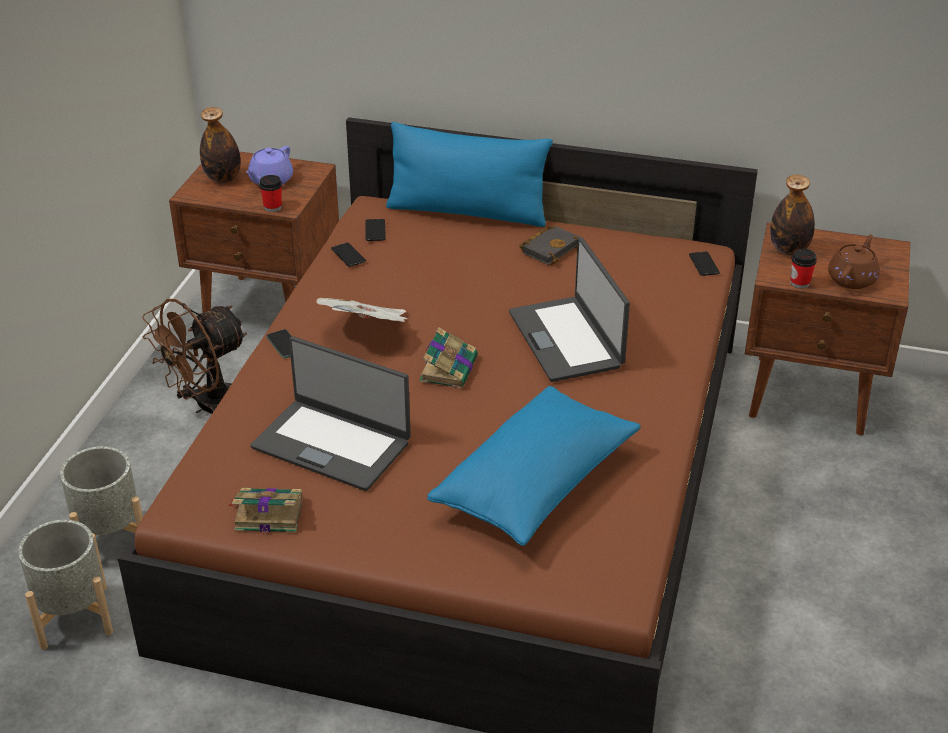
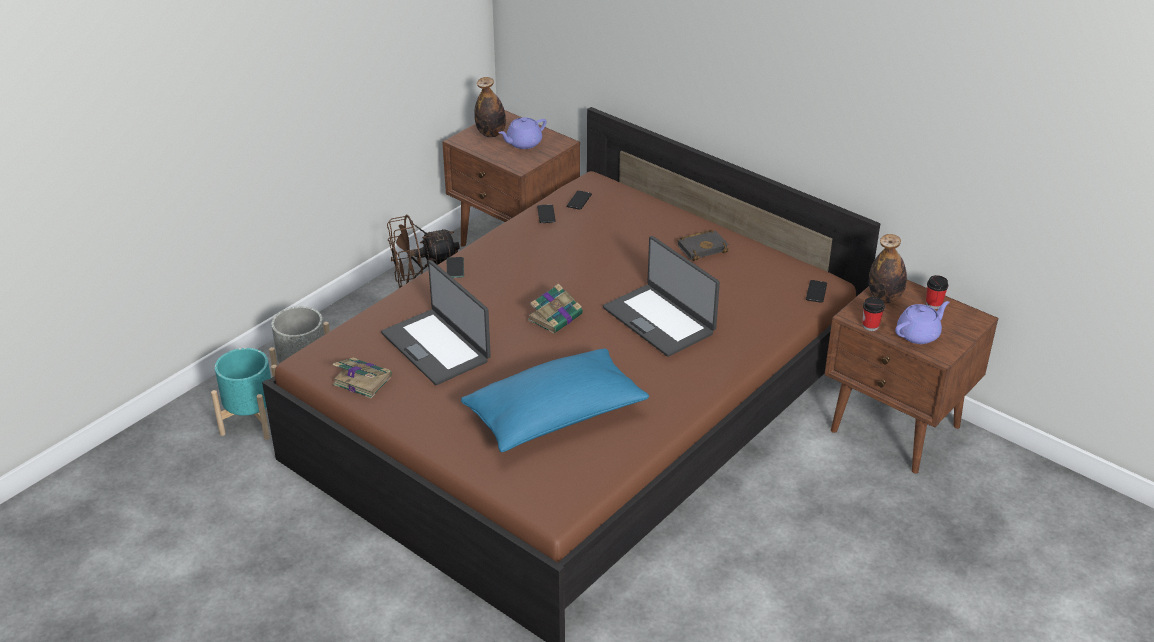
camera: 25 degrees right, 0 degrees up
(73, 617) = (251, 420): grey planter -> turquoise planter
(272, 207) = (510, 164): cup -> cup (933, 304)
(368, 329) = (519, 273): newspaper -> none
(467, 212) = (661, 203): blue pillow -> none
(567, 339) = (660, 320): laptop -> laptop turned 45 degrees counterclockwise
(852, 279) = (918, 334): brown teapot -> purple teapot

